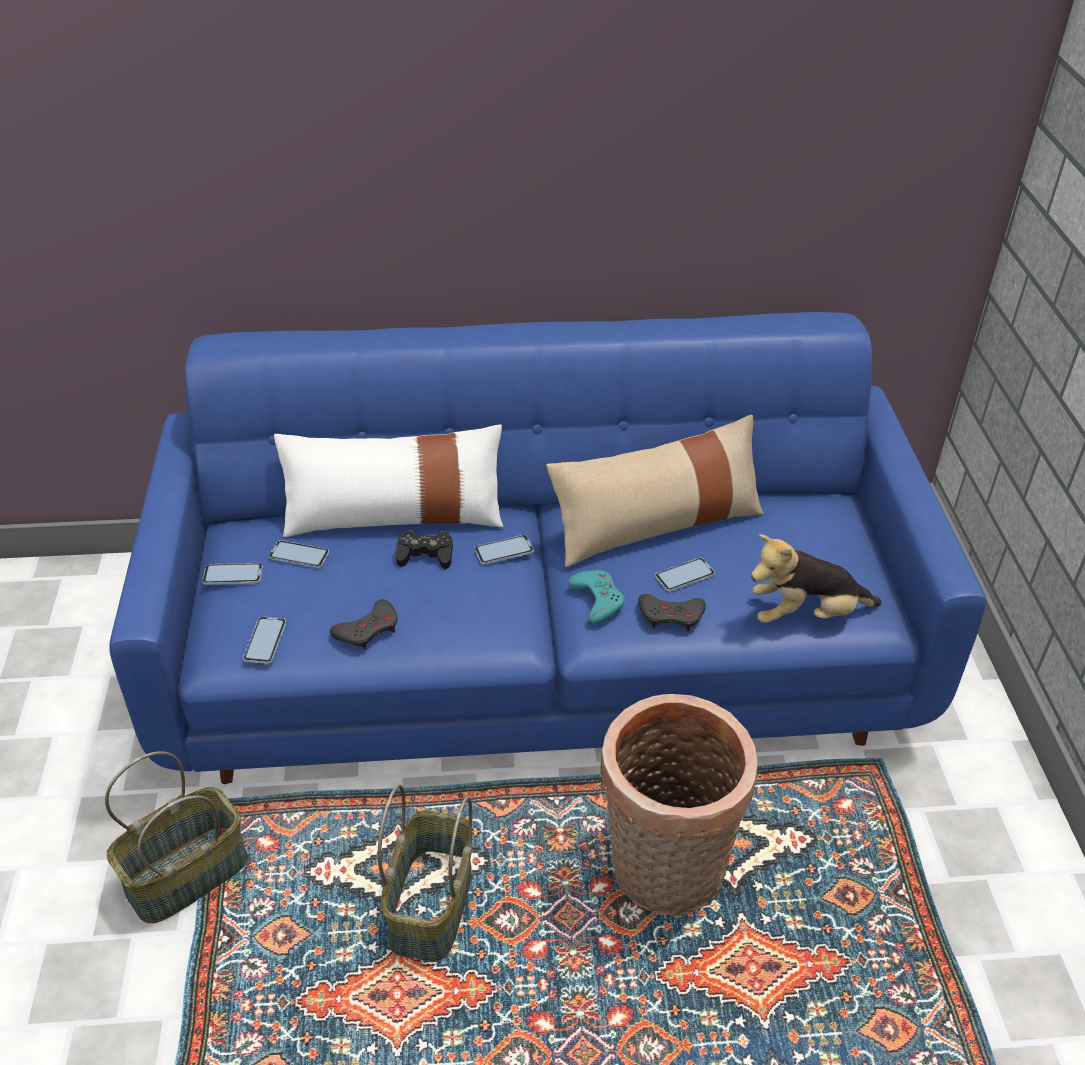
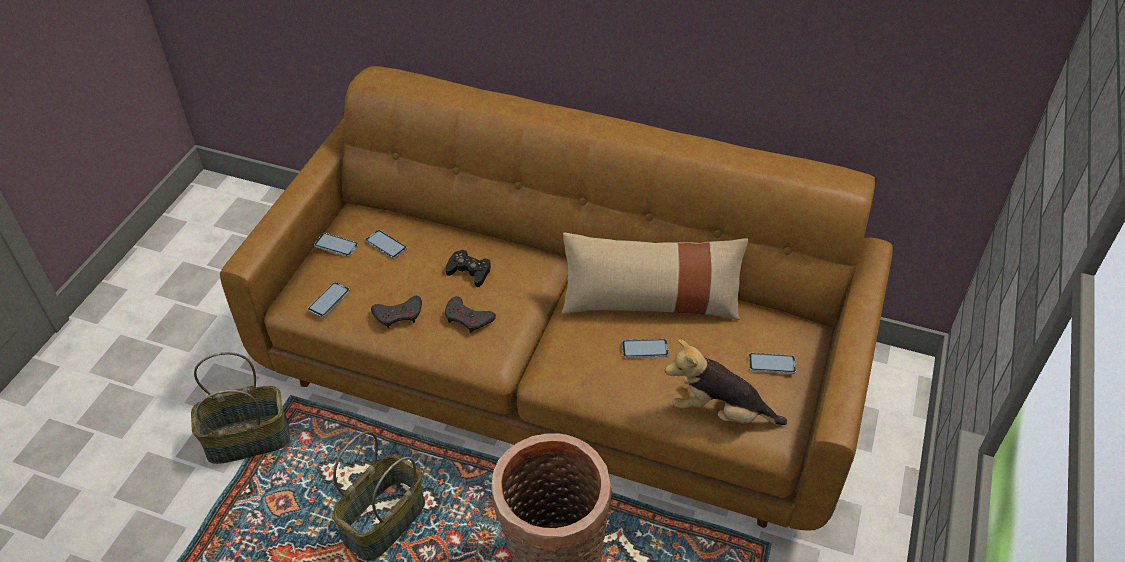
camera: 25 degrees right, 5 degrees up
(394, 515) = (467, 235): white pillow -> none
(504, 551) = (525, 286): phone -> phone (771, 364)
(541, 650) = (562, 365): blue sofa -> brown sofa
(597, 600) = (569, 346): turquoise game controller -> none
(671, 616) = (614, 377): grey game controller -> grey game controller (468, 318)

